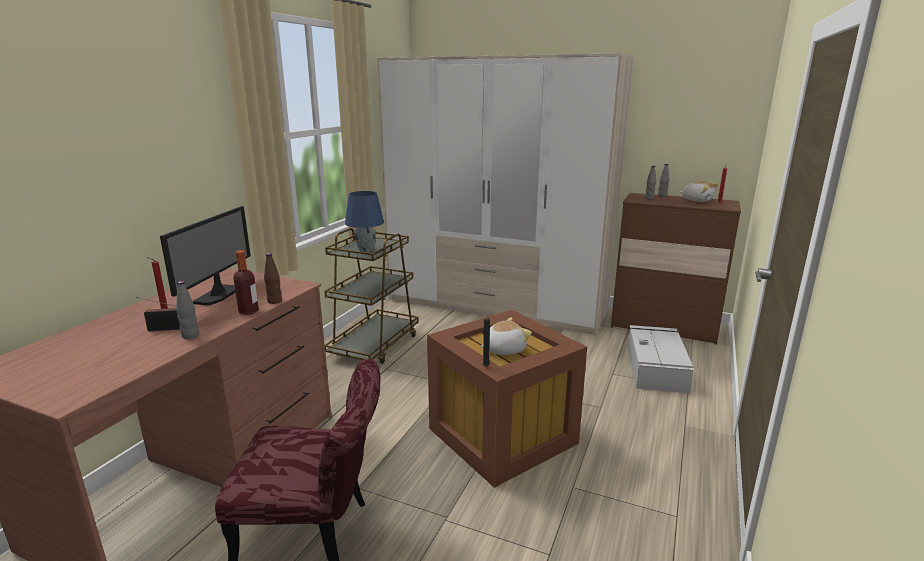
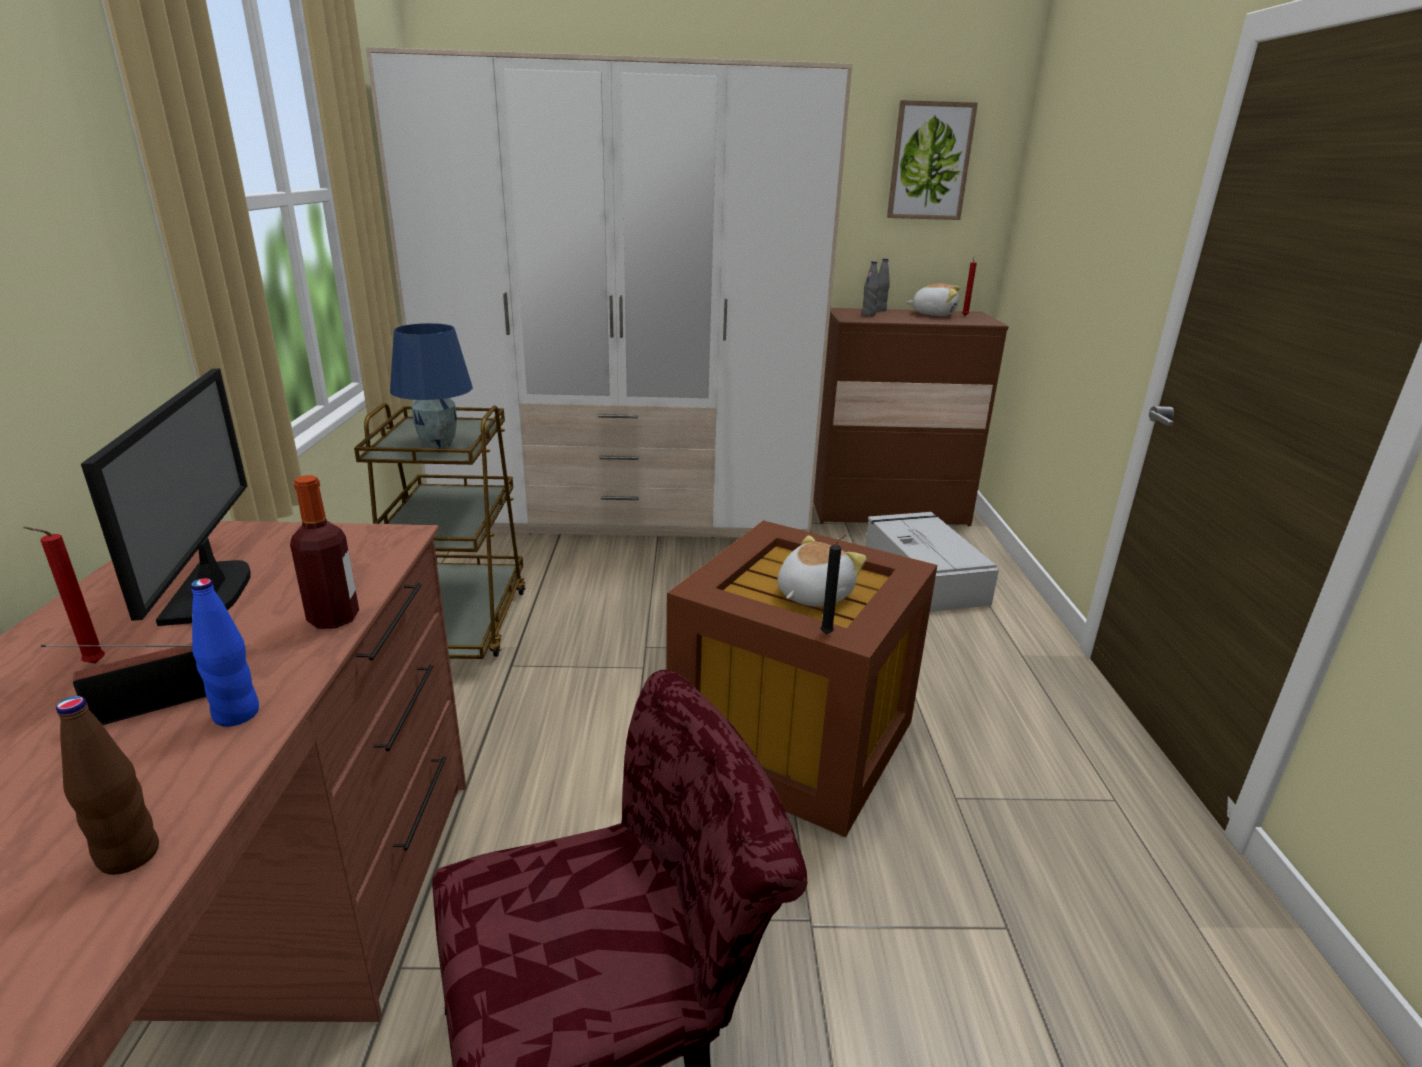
camera: 25 degrees left, 5 degrees up
(190, 336) = (237, 714): grey bottle -> blue bottle
(274, 301) = (374, 583): brown bottle -> brown bottle (129, 856)
(701, 104) = (930, 161): none -> picture

